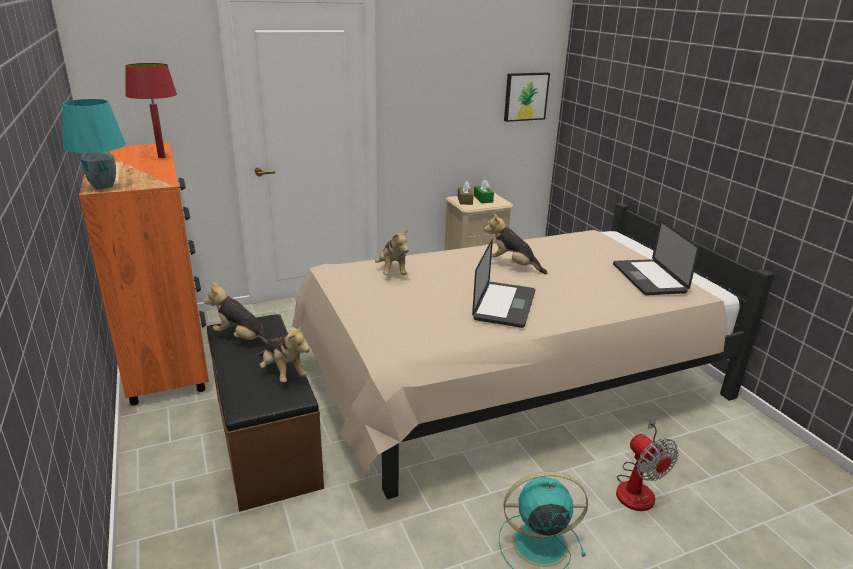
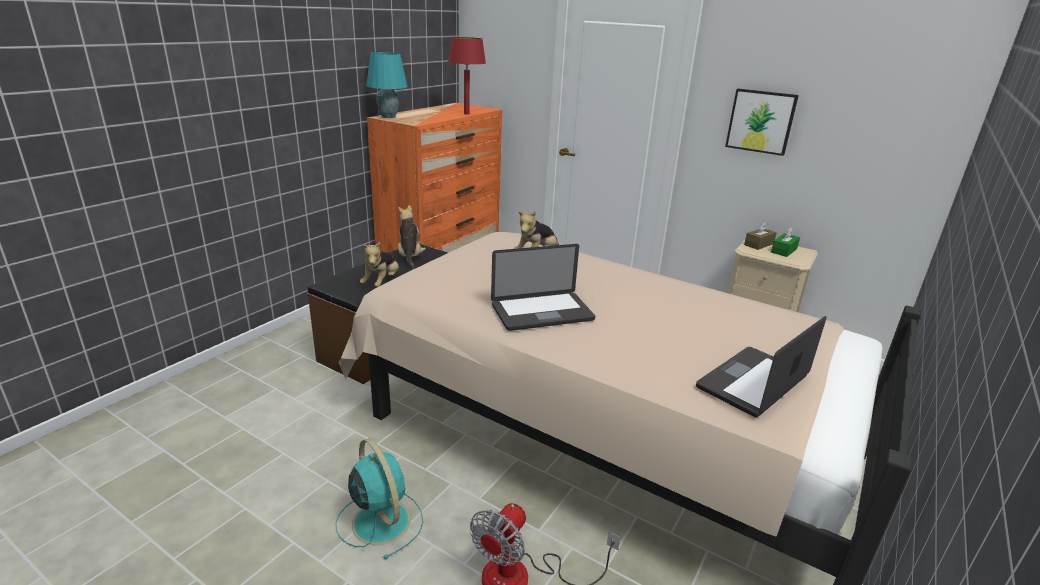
camera: 55 degrees right, 0 degrees up
(512, 266) = (637, 298): plush toy -> none
(525, 96) = (899, 136): picture -> picture (761, 121)

